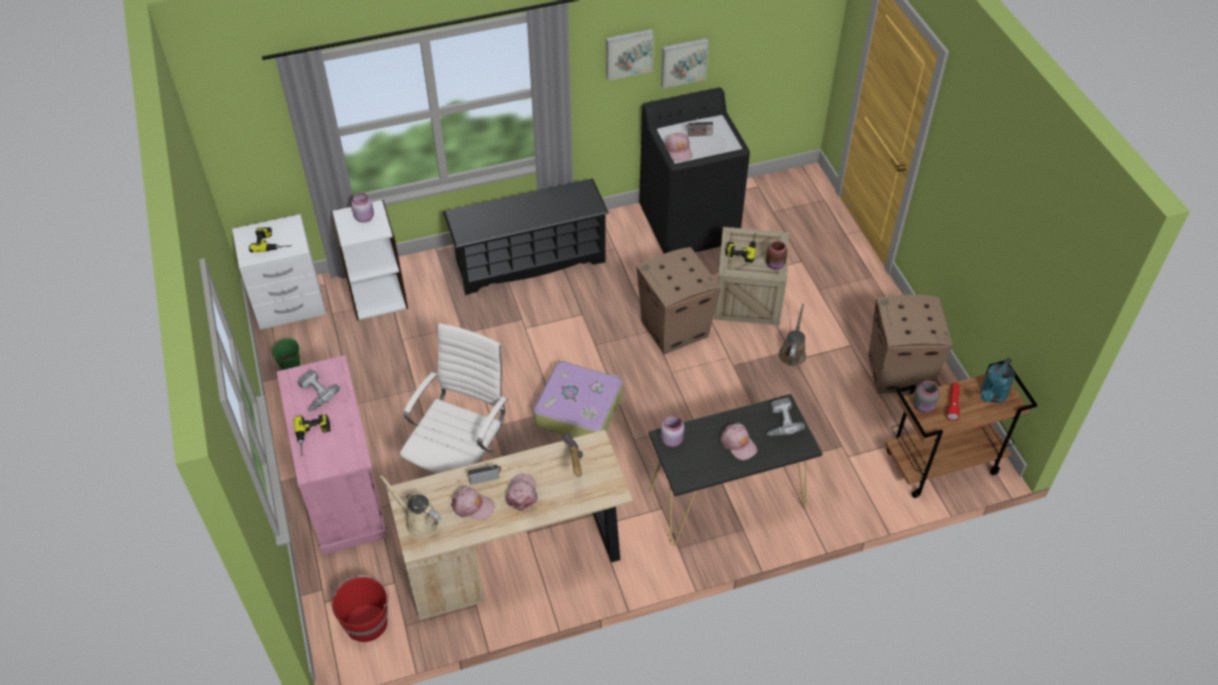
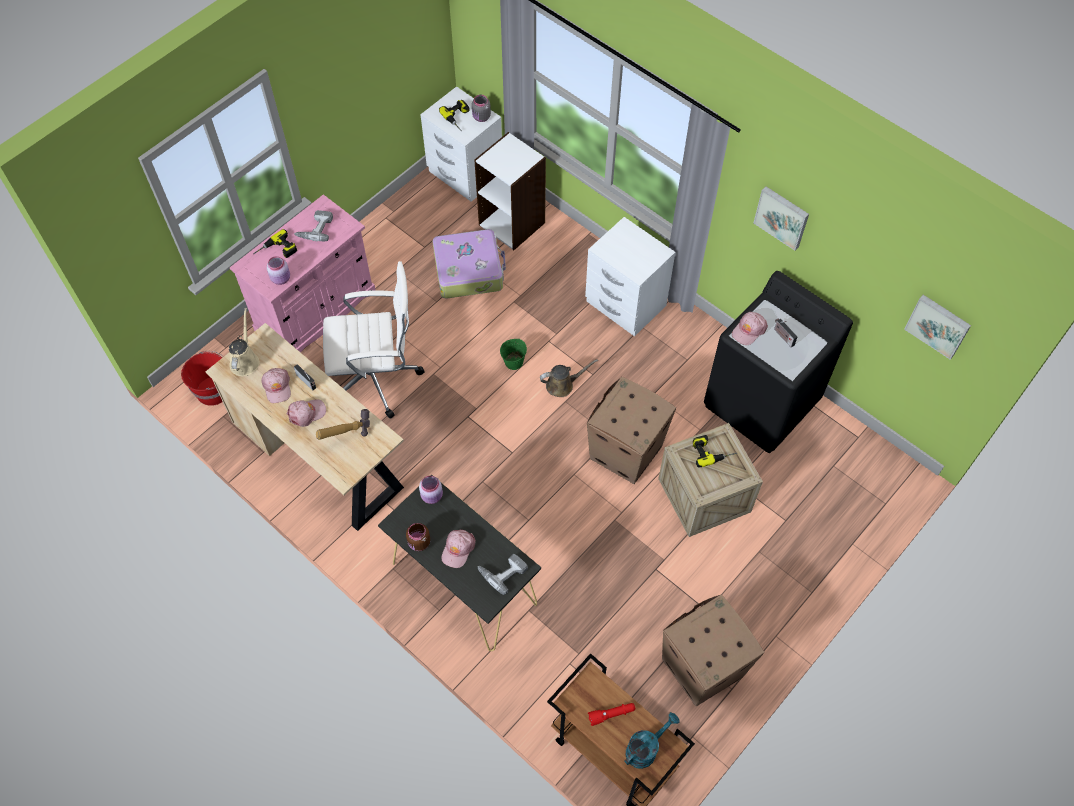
camera: 60 degrees right, 10 degrees up
(290, 364) = (408, 209): green bucket -> green bucket (514, 361)
(364, 217) = (517, 156): pink jar -> pink jar (281, 278)
(529, 261) = (625, 304): black shoe rack -> white nightstand
(578, 409) = (488, 424): suitcase -> suitcase (469, 270)
(683, 61) = (830, 268): picture -> picture (938, 325)
(775, 265) = (710, 488): brown jar -> brown jar (419, 543)
(792, 353) = (662, 563): brown watering can -> brown watering can (562, 385)
(923, 406) = (592, 688): grey jar -> grey jar (481, 117)
(992, 396) = (645, 748): turquoise watering can -> turquoise watering can turned 135 degrees clockwise

